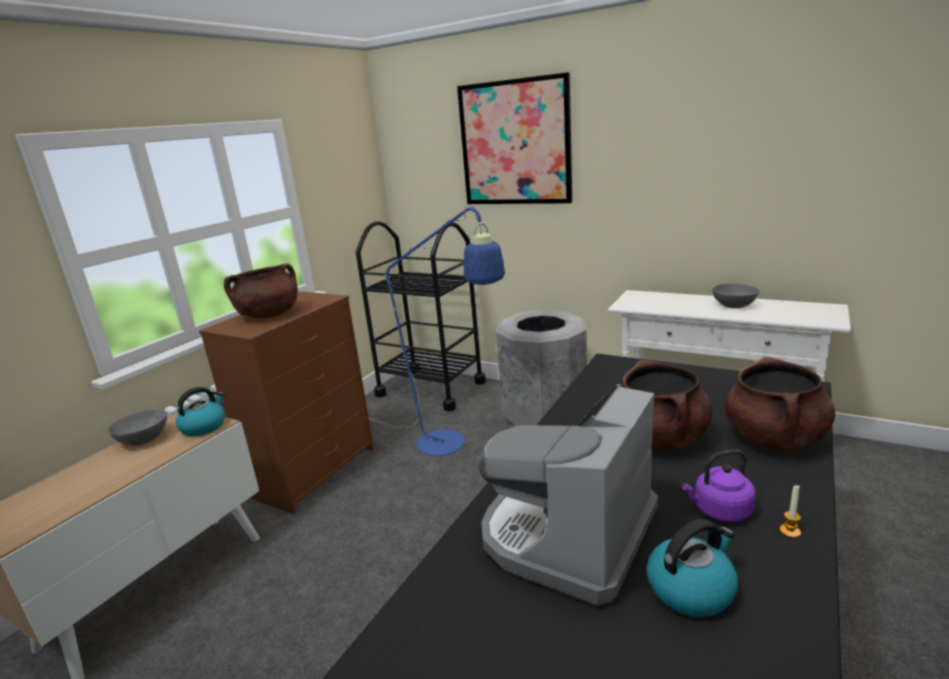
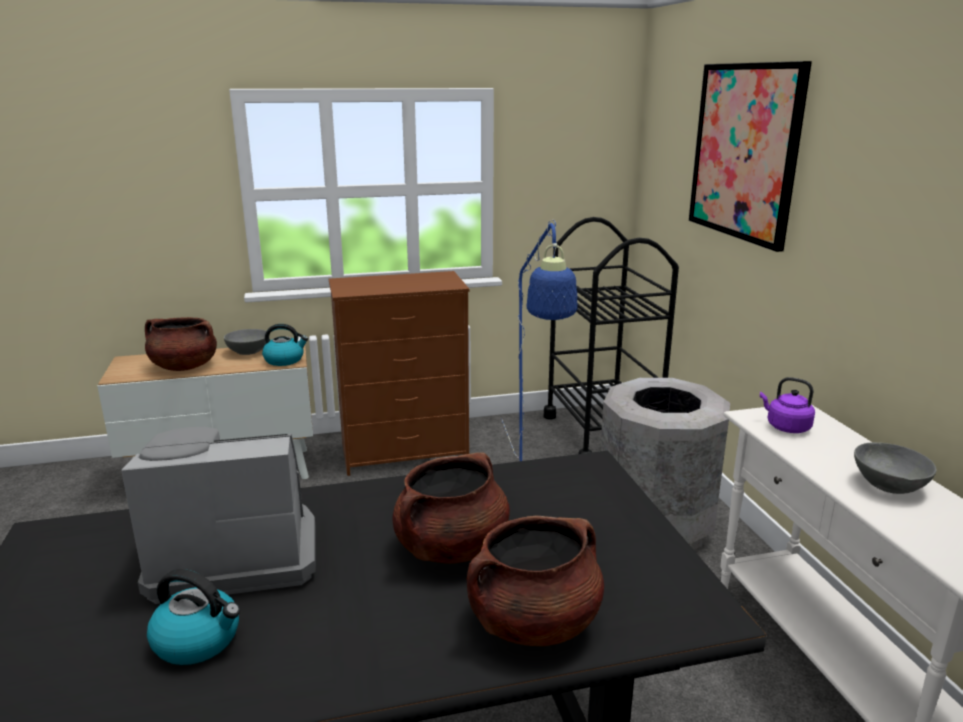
camera: 45 degrees right, 0 degrees up
(269, 315) = (385, 283): brown cooking pot -> brown cooking pot (184, 367)
(719, 511) = (338, 623): purple kettle -> purple kettle (785, 427)
(790, 531) = (335, 678): candle -> none

